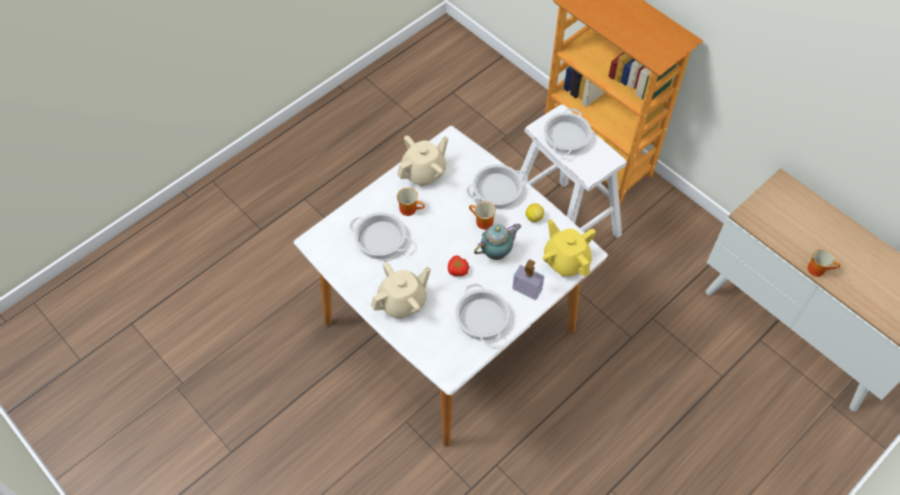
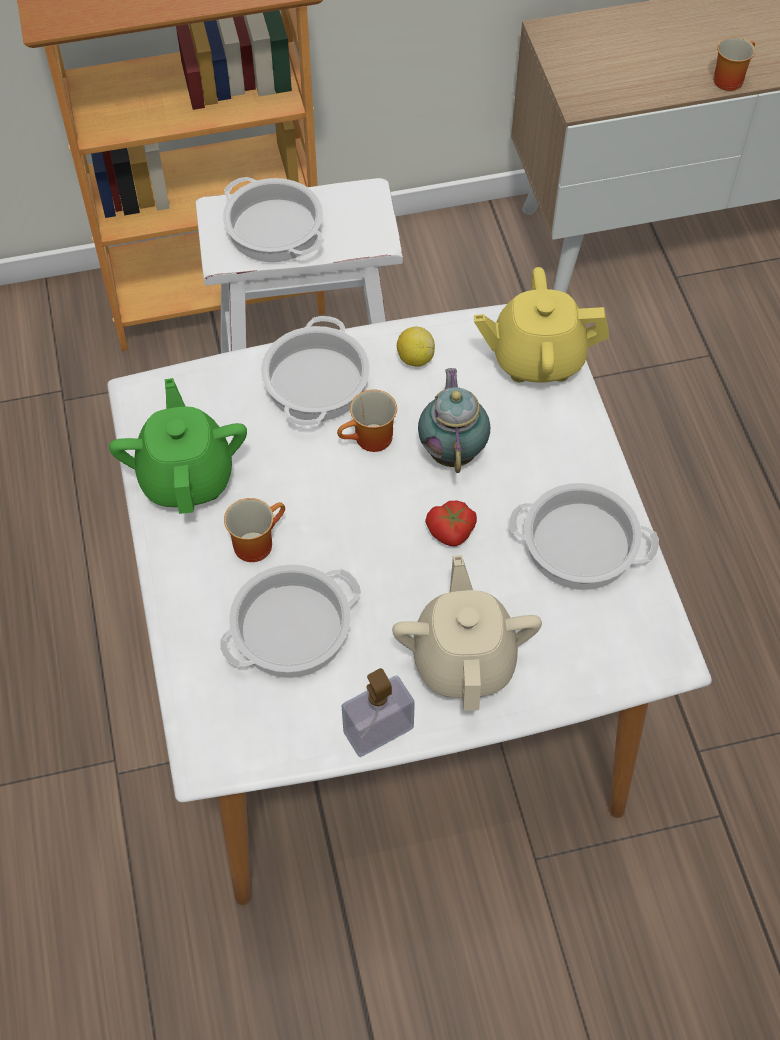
camera: 60 degrees left, 0 degrees up
(424, 172) = (187, 477): beige teapot -> green teapot
(527, 289) = (561, 445): soap dispenser -> soap dispenser (378, 730)

